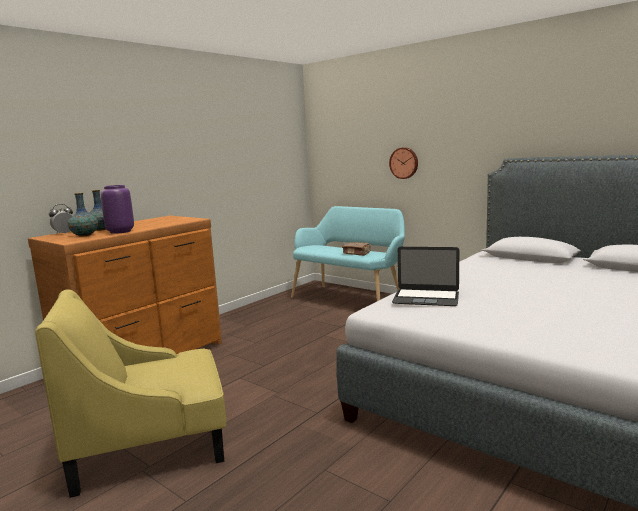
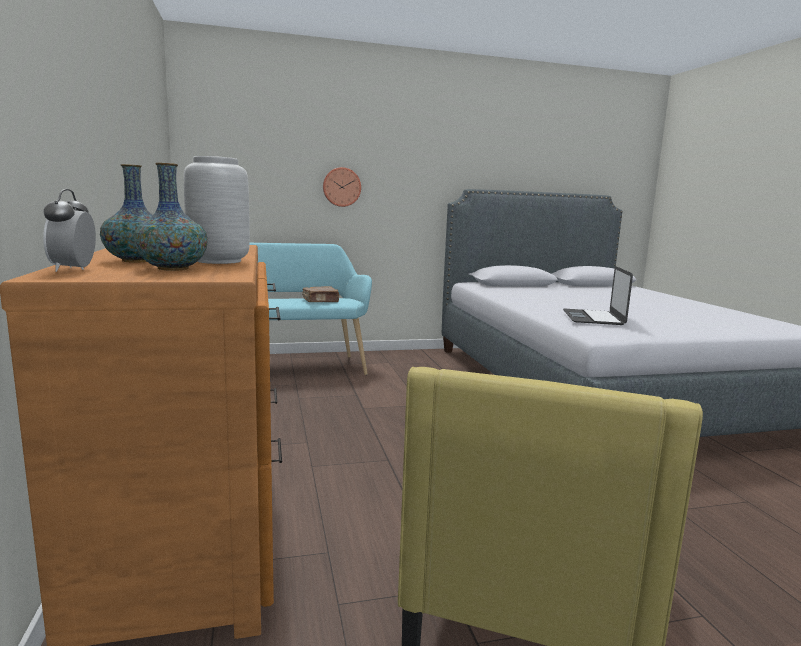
camera: 55 degrees left, 0 degrees up
(121, 231) = (220, 261): purple vase -> grey vase
(426, 298) = (593, 317): laptop -> laptop turned 135 degrees clockwise

